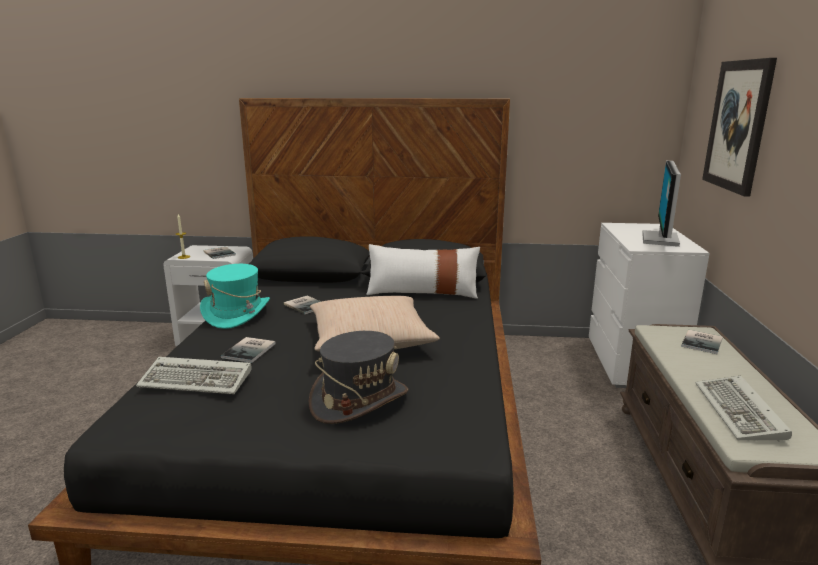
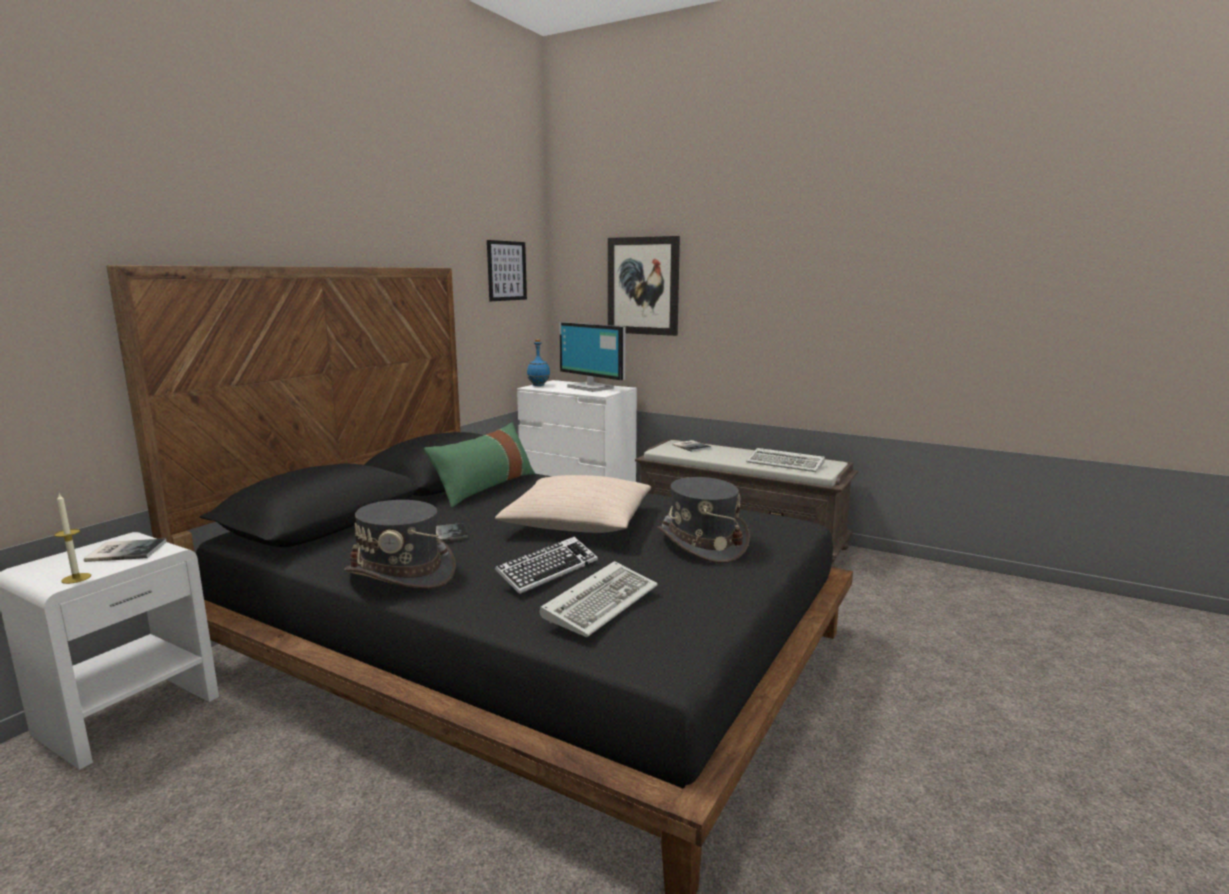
camera: 65 degrees left, 5 degrees down
(237, 314) = (401, 573): turquoise hat -> grey hat
(251, 350) = (548, 571): book -> keyboard
(422, 292) = (485, 487): white pillow -> green pillow
(608, 101) = (506, 271): none -> picture
(627, 225) = (538, 385): none -> blue bottle

